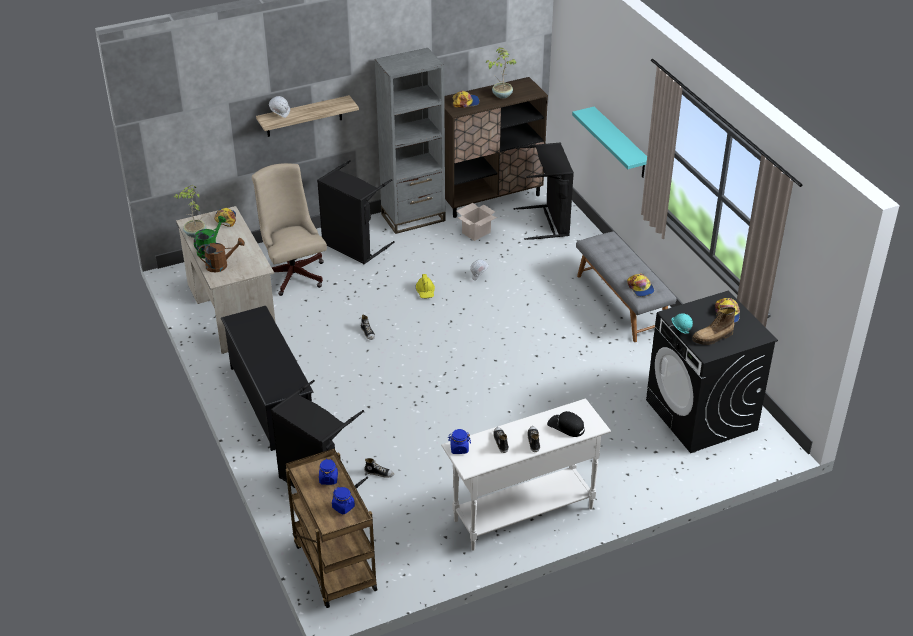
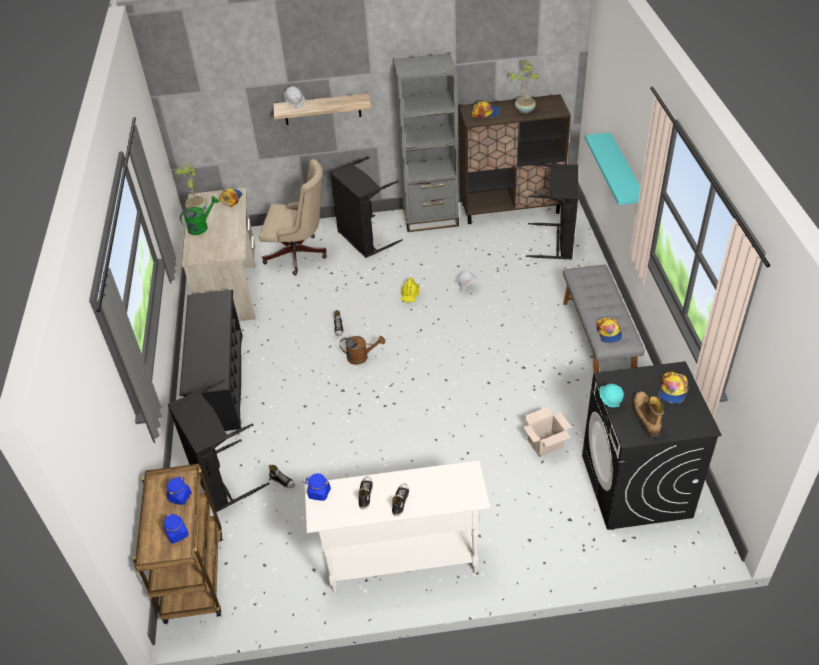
camera: 20 degrees right, 5 degrees up
(221, 265) = (202, 244): brown watering can -> brown watering can (361, 357)
(292, 272) = (299, 255): beige office chair -> beige office chair turned 105 degrees clockwise
(476, 232) = (483, 242): cardboard box -> cardboard box (545, 443)
(566, 426) = (443, 491): black cap -> none
(713, 337) = (645, 417): boot -> boot turned 90 degrees clockwise

